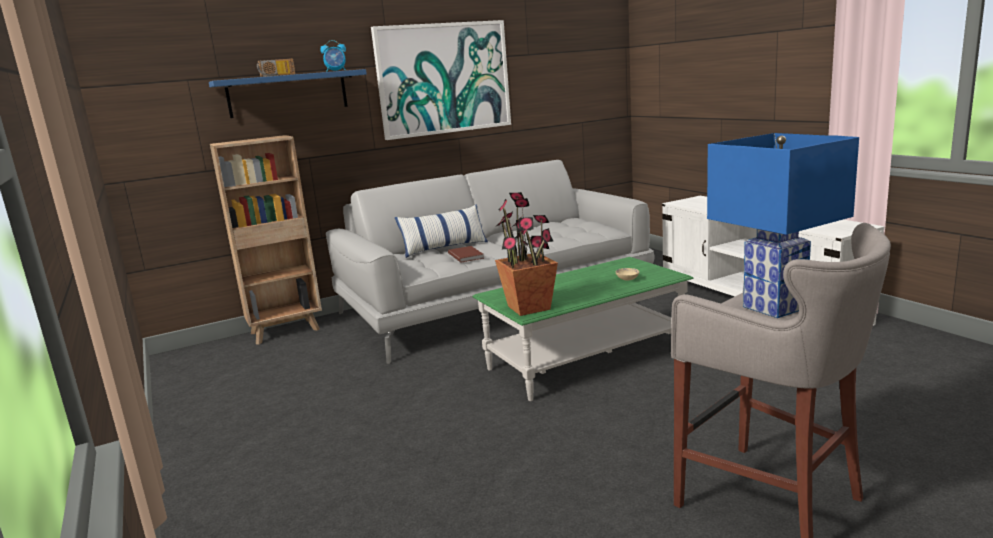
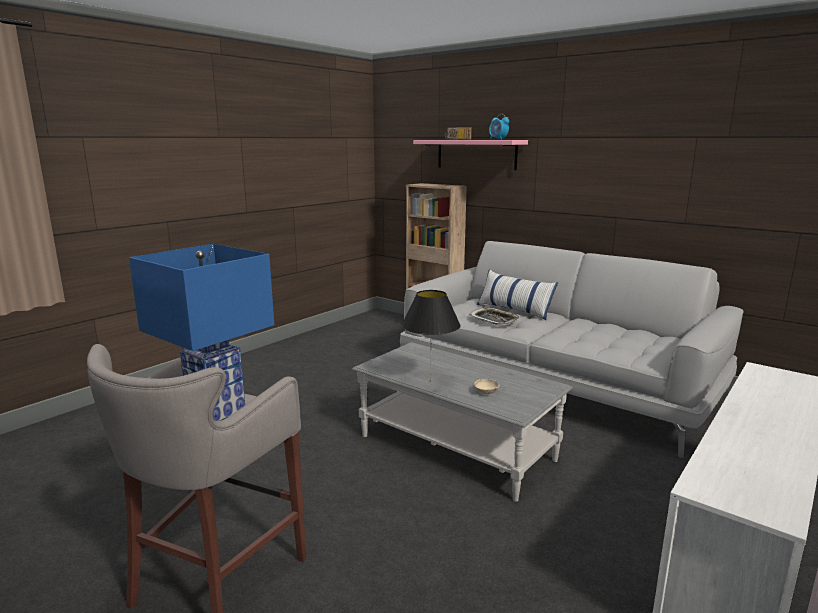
camera: 65 degrees right, 0 degrees up
(288, 94) = (476, 154): blue shelf -> pink shelf
(443, 79) = (610, 155): picture -> none
(466, 255) = (494, 320): brown book -> tray
(529, 308) = (384, 364): potted plant -> none
(586, 359) = (456, 448): green coffee table -> grey coffee table
(590, 294) = (430, 381): none -> black table lamp

